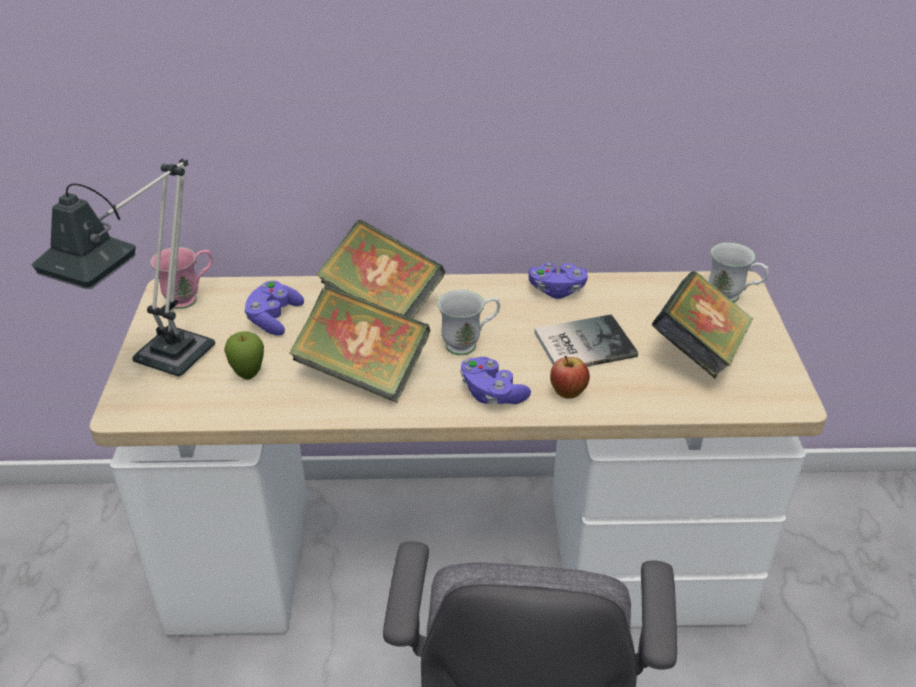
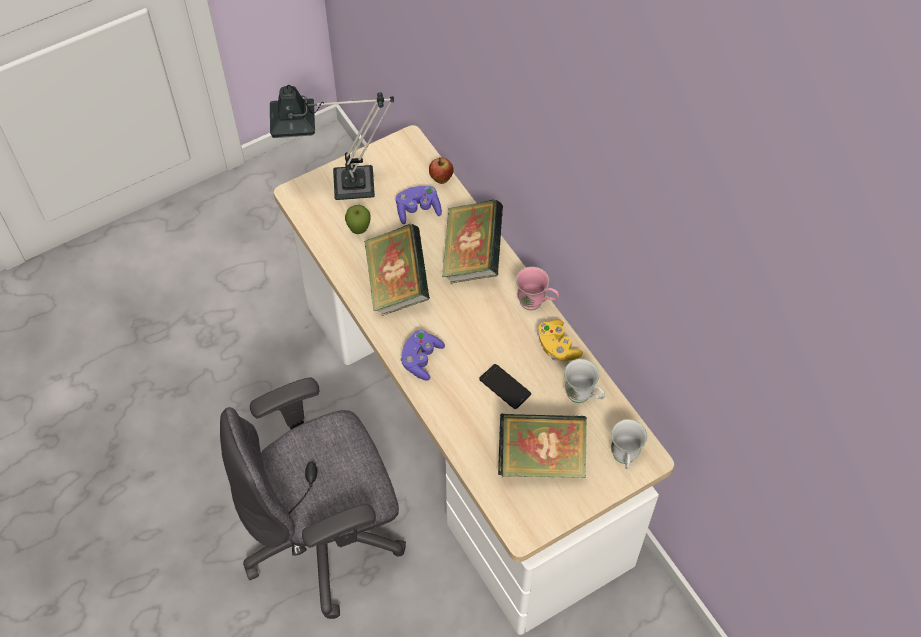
camera: 60 degrees right, 20 degrees up
(190, 298) = (408, 156): pink mug -> pink mug (536, 304)
(469, 344) = (461, 325): white mug -> white mug (583, 397)
(556, 290) = (557, 347): purple game controller -> yellow game controller
(567, 393) = (447, 400): apple -> apple (441, 179)
(581, 343) = (505, 386): book -> phone

